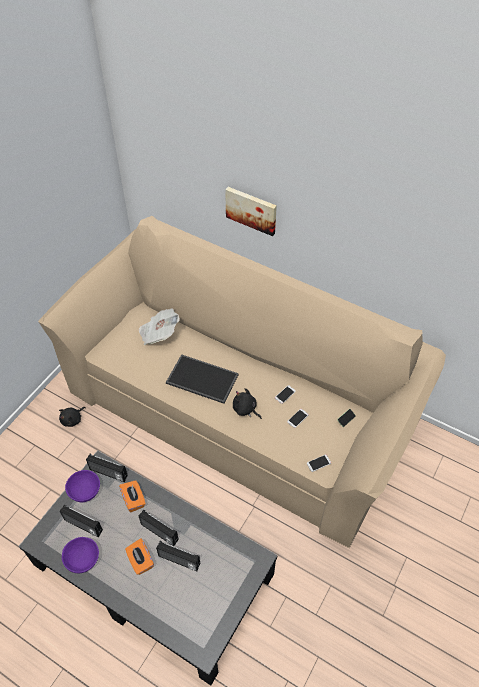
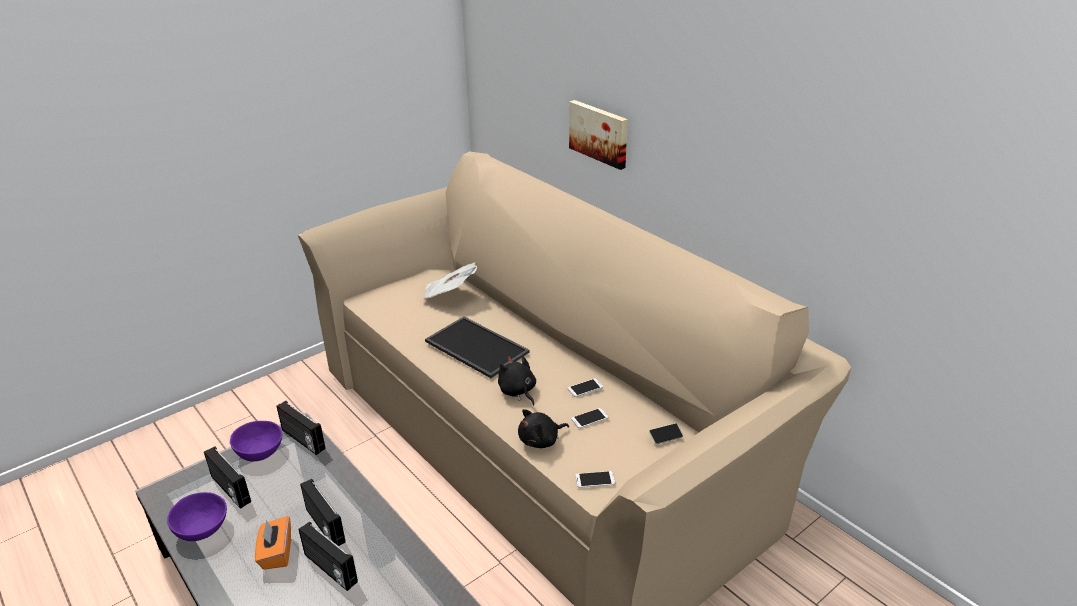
camera: 20 degrees right, 20 degrees down
(72, 419) = (314, 399): black plush toy -> black plush toy (541, 440)
(134, 500) = (315, 478): orange tissue box -> none

